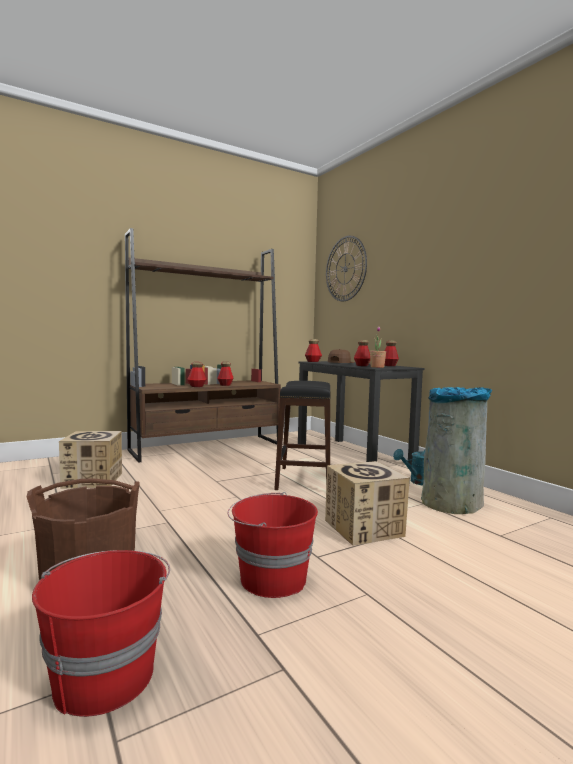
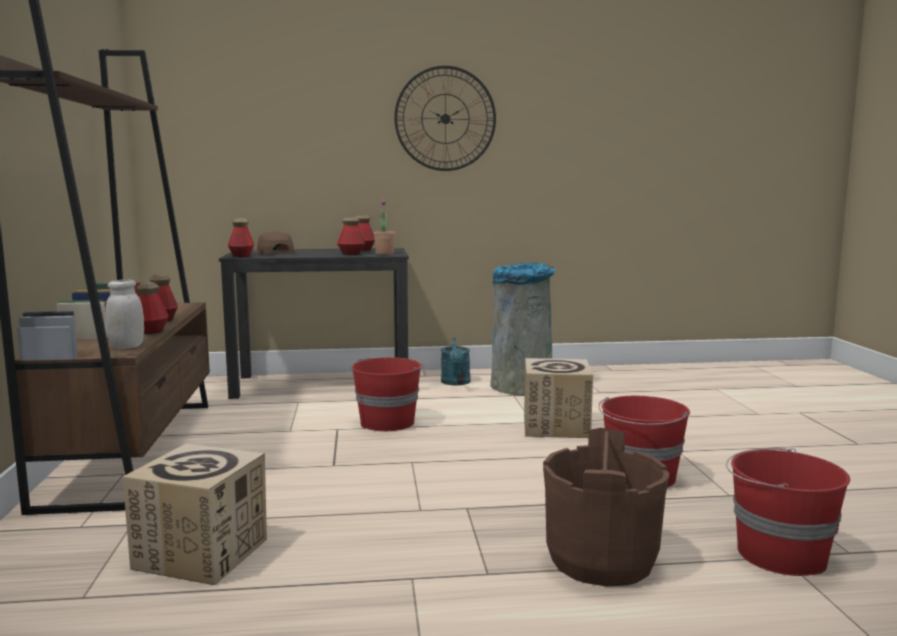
camera: 65 degrees left, 5 degrees up
(161, 387) = (127, 347): none -> white jar
(303, 479) = (388, 422): black stool -> red bucket
(345, 269) = (223, 97): wall clock -> wall clock (445, 119)

